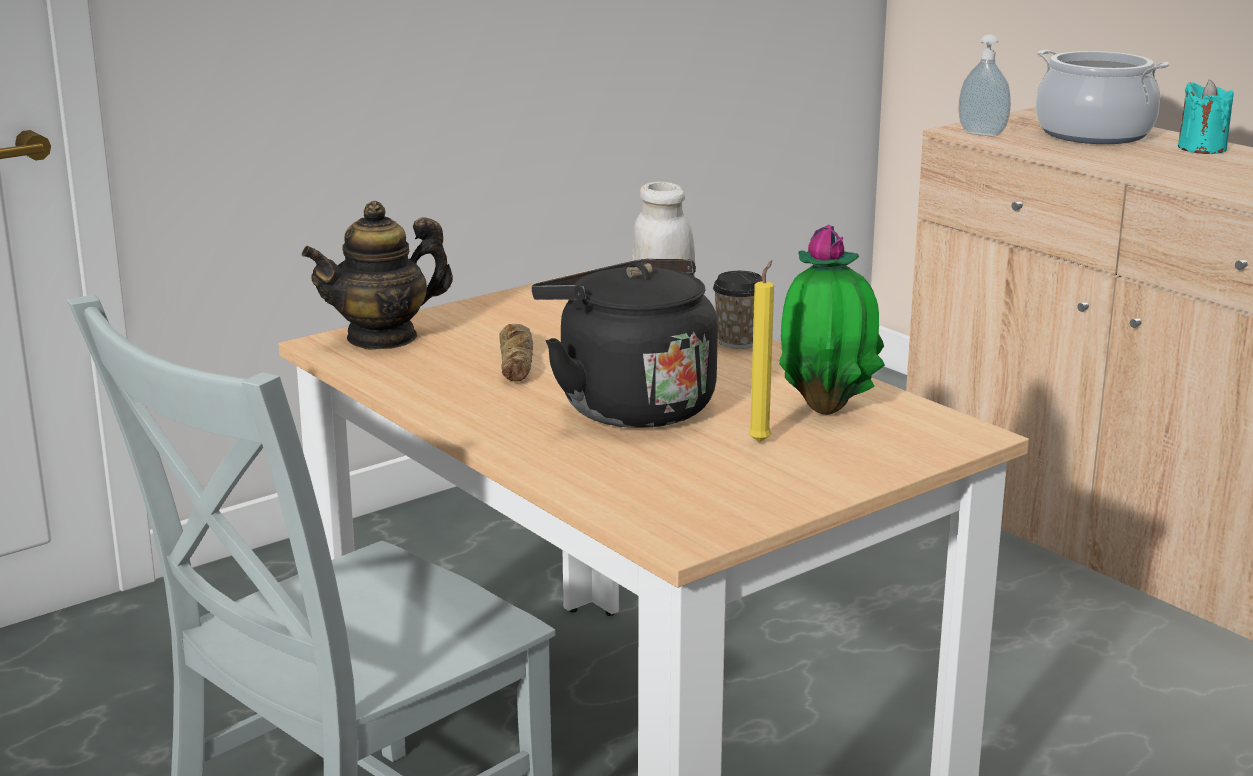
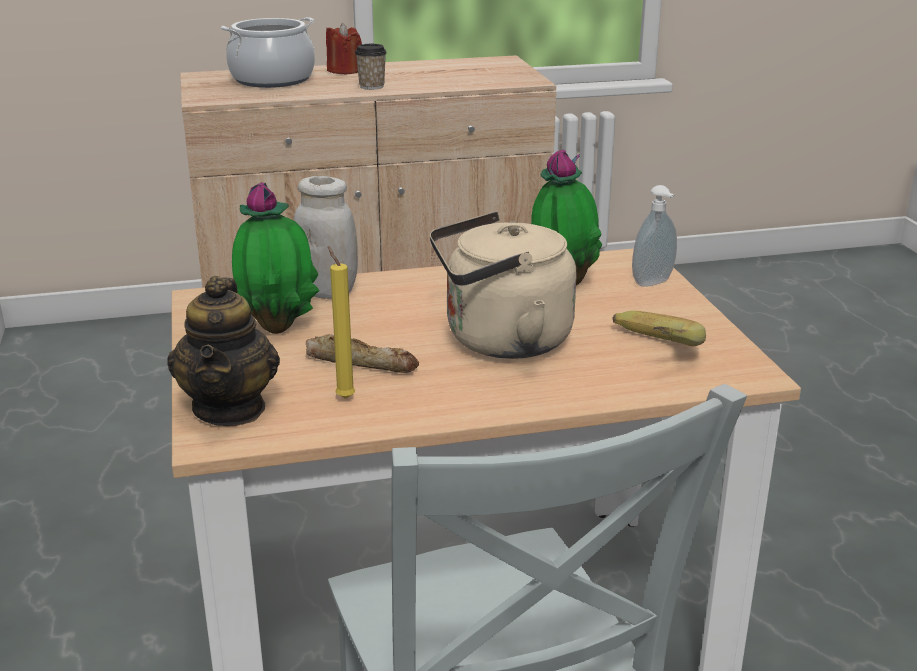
camera: 65 degrees left, 5 degrees up
(556, 319) = (278, 327): none -> potted plant
(629, 406) = (500, 341): black kettle -> beige kettle
(679, 477) = (649, 353): none -> banana
(738, 342) = (409, 279): cup -> cup (371, 86)
(761, 441) = (603, 314): yellow candle -> yellow candle (344, 397)
(981, 134) = (224, 98): soap dispenser -> soap dispenser (654, 283)
(1202, 148) = (344, 71): turquoise candle -> red candle

